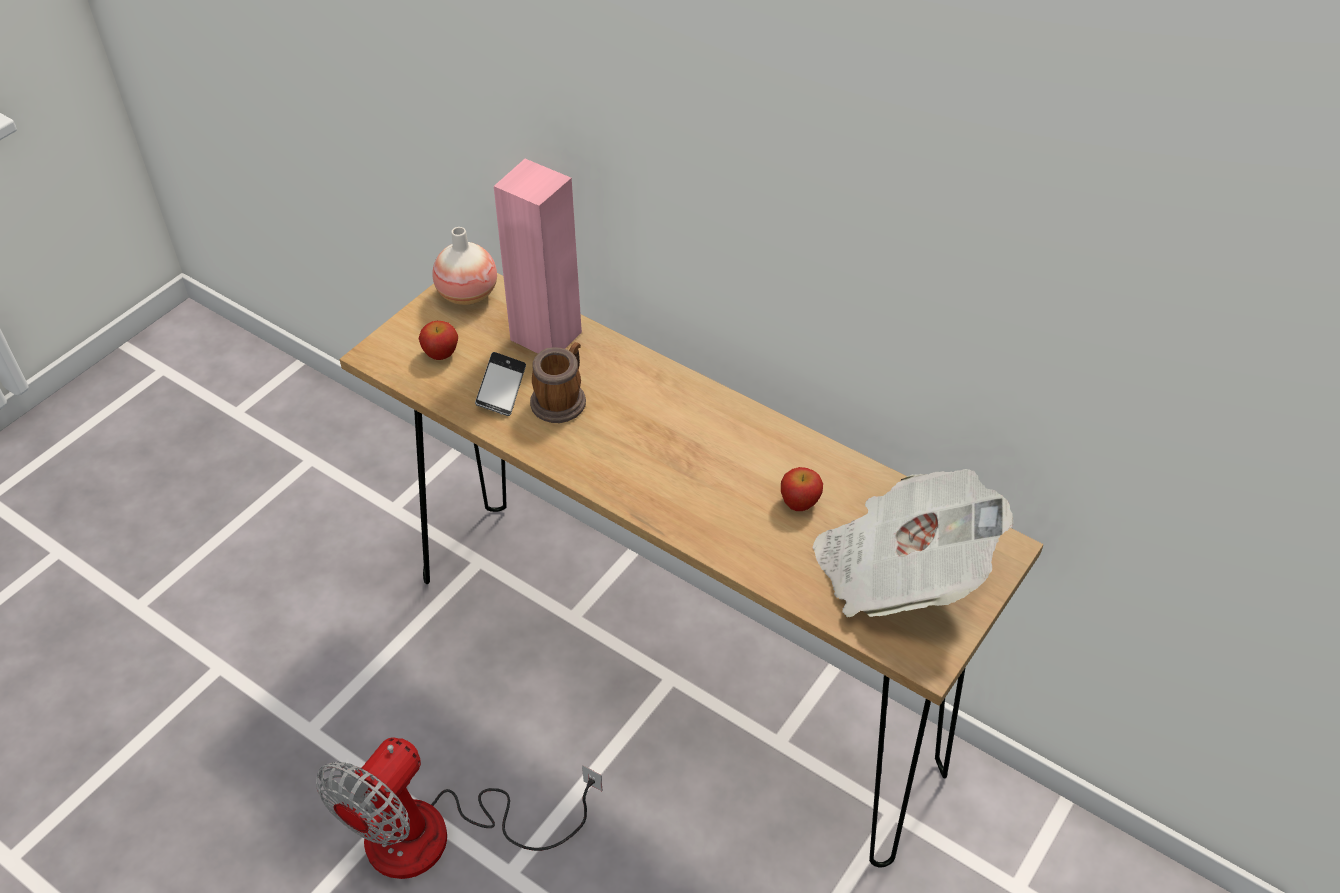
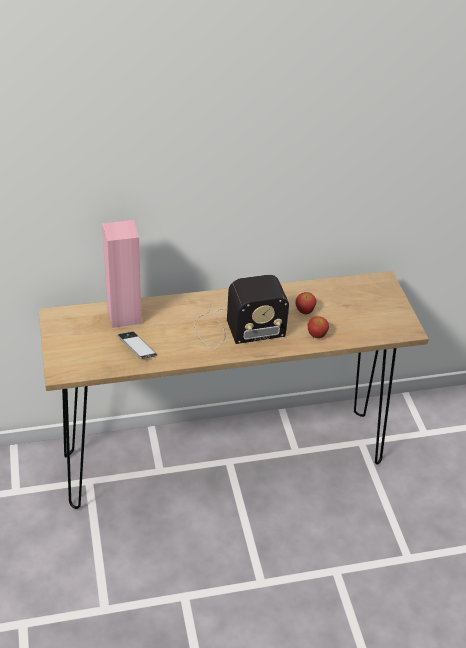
camera: 50 degrees left, 5 degrees down
(439, 836) = (216, 596): fan -> none
(441, 354) = (89, 352): apple -> apple (317, 335)
(467, 295) = (64, 322): vase -> none
(561, 399) = (167, 335): mug -> none
(663, 455) = (236, 328): none -> radio
(900, 571) = (365, 309): newspaper -> none

